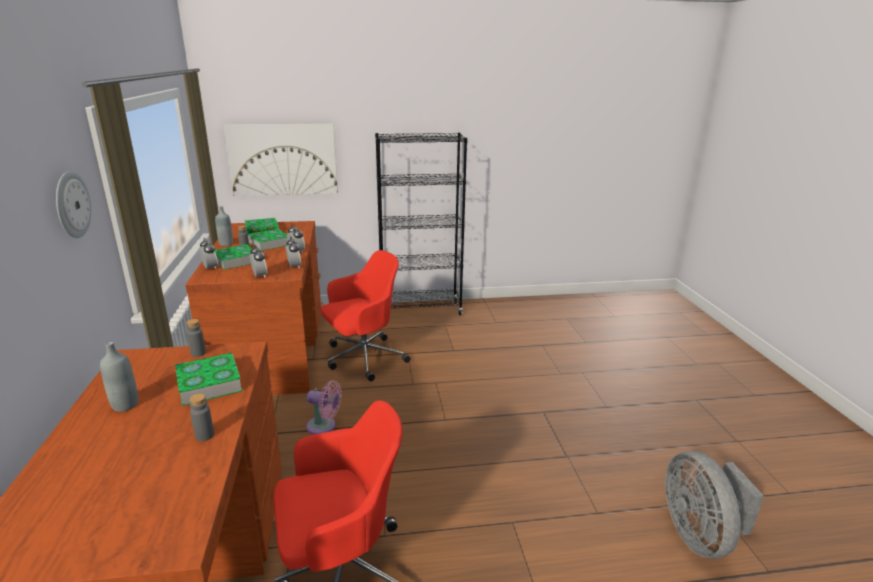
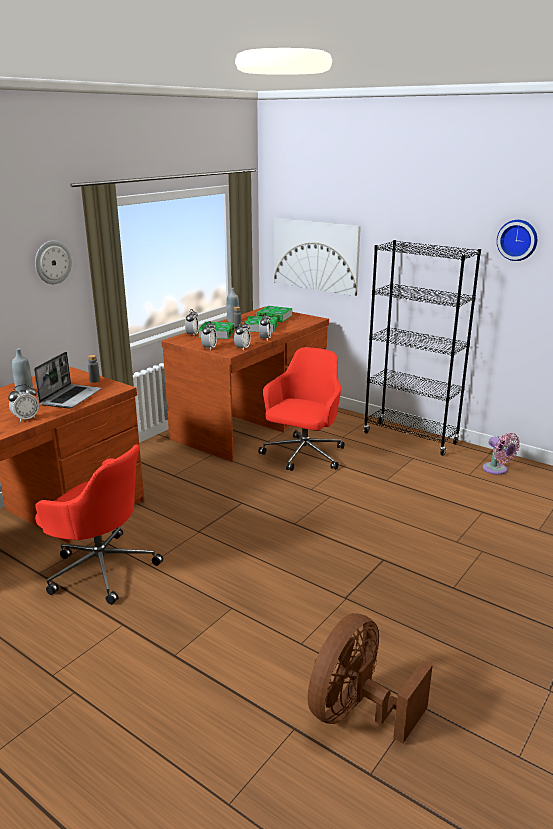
camera: 45 degrees right, 0 degrees up
(204, 435) = (26, 419): grey bottle -> alarm clock
(209, 383) = (71, 397): book -> laptop
(324, 426) = (209, 487): pink fan -> pink fan (496, 470)
(363, 358) = (303, 455): red office chair -> red office chair turned 75 degrees counterclockwise
(486, 121) = (518, 240): none -> wall clock
(699, 535) = (357, 712): grey fan -> brown fan

